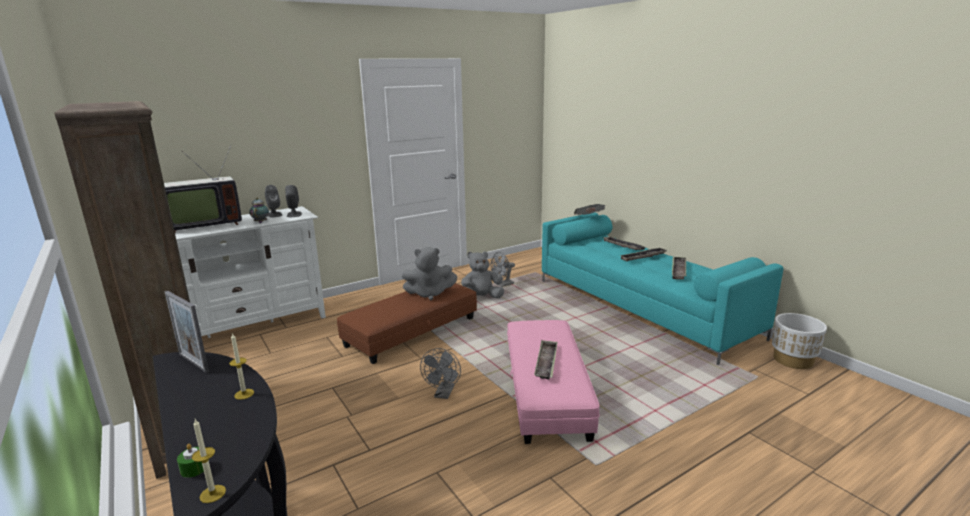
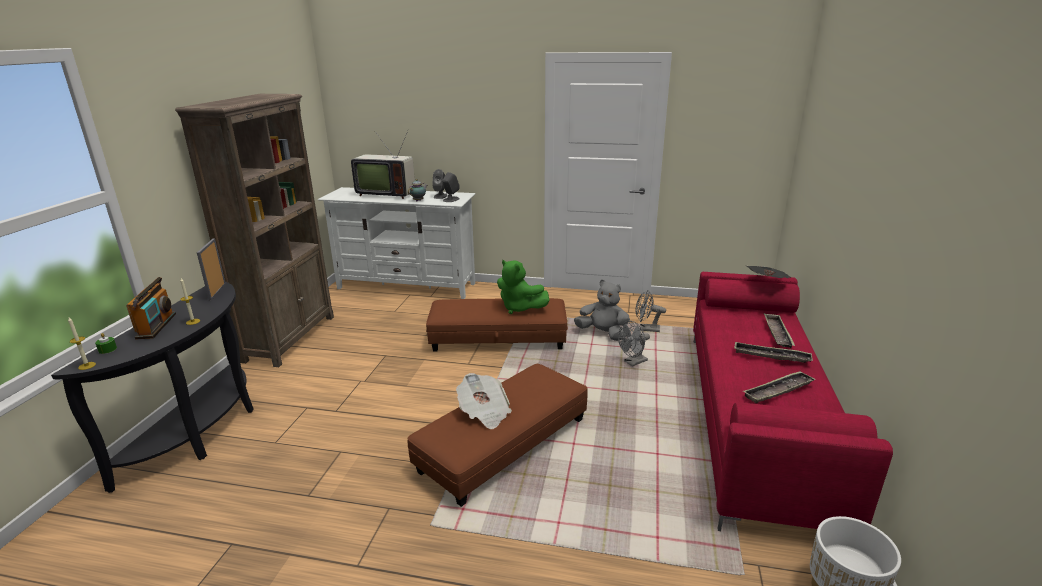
camera: 45 degrees right, 5 degrees up
(201, 419) = (156, 326): none -> radio
(429, 294) = (519, 308): grey plush toy -> green plush toy
(443, 394) = (434, 400): grey fan -> grey fan (633, 362)
(546, 363) = (484, 412): tray -> newspaper
(546, 392) = (503, 445): pink ottoman -> brown ottoman
(642, 307) = (756, 422): turquoise sofa -> red sofa

